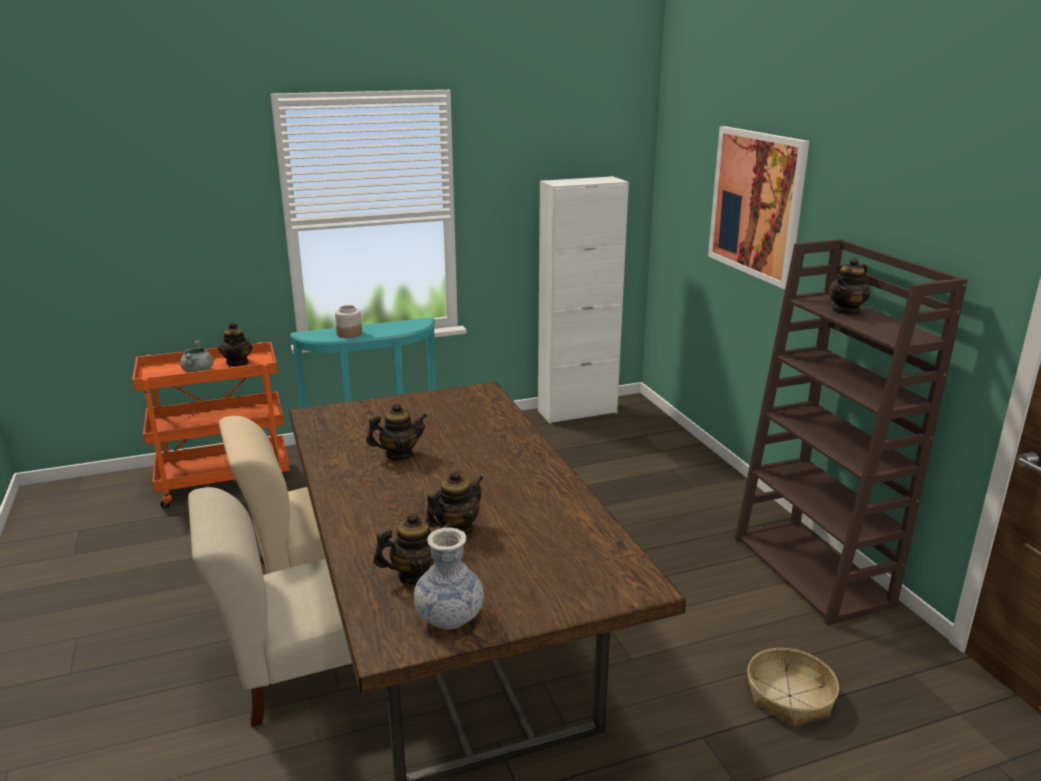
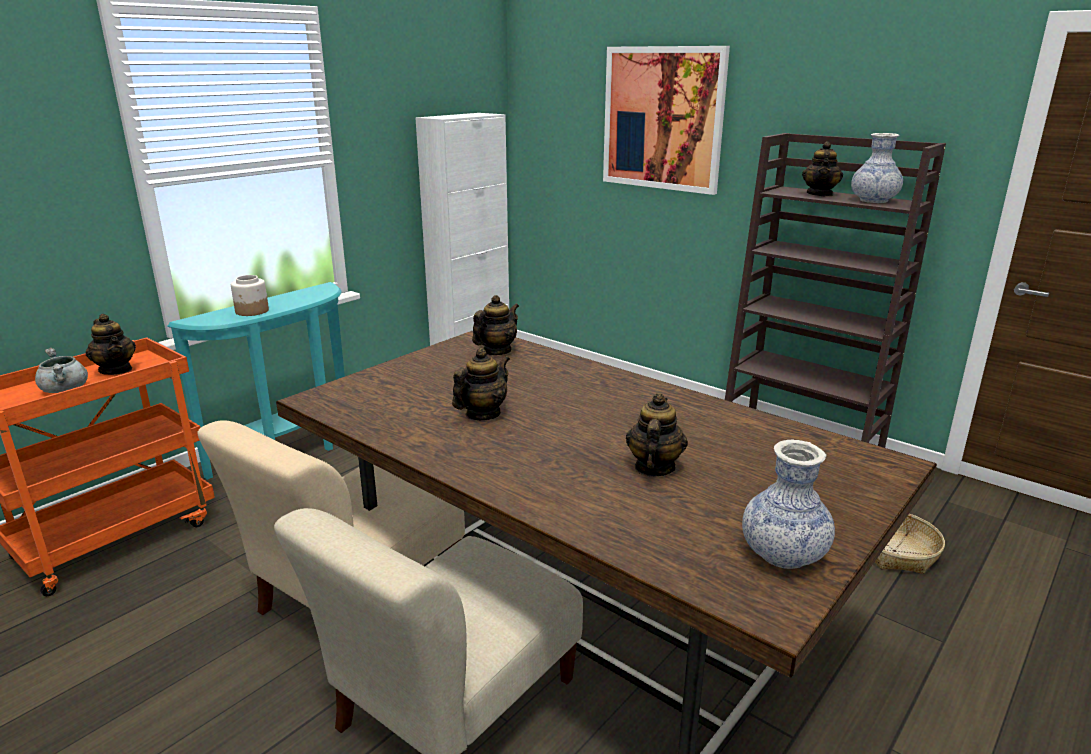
camera: 30 degrees left, 0 degrees up
(415, 575) = (684, 525): teapot -> teapot (496, 351)
(885, 328) = (873, 201): none -> vase

